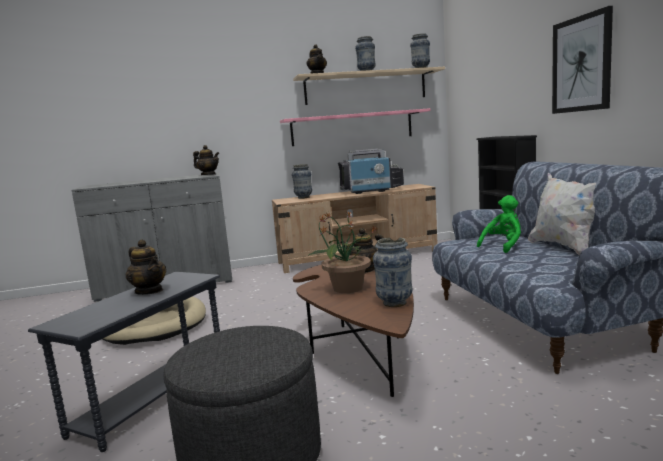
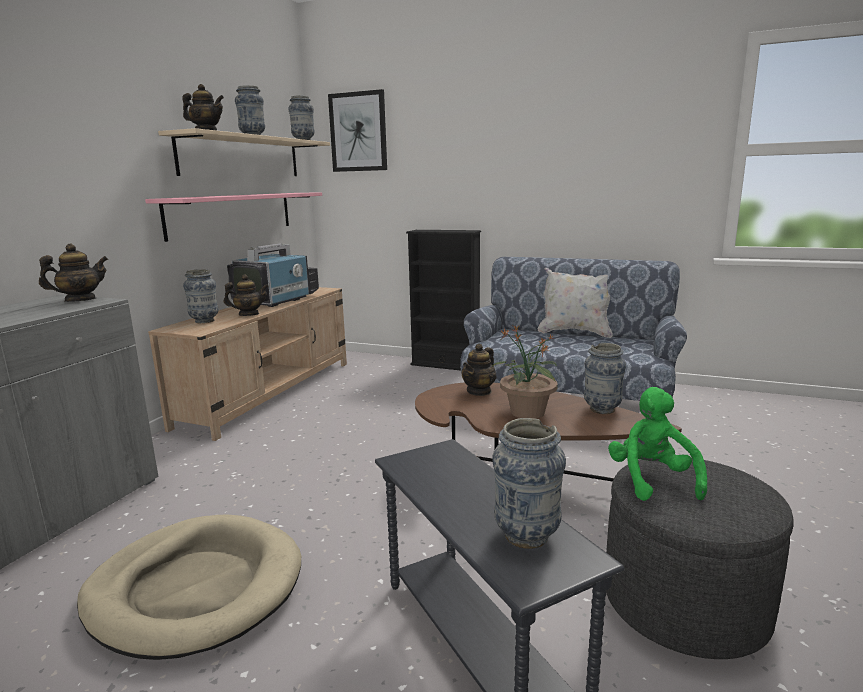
camera: 55 degrees left, 5 degrees up
(102, 313) = (526, 536): none -> vase
(149, 291) = (460, 489): teapot -> teapot (248, 314)
(503, 246) = (536, 340): green plush toy -> green plush toy (652, 480)
(581, 64) = (537, 168): picture -> picture (358, 132)

